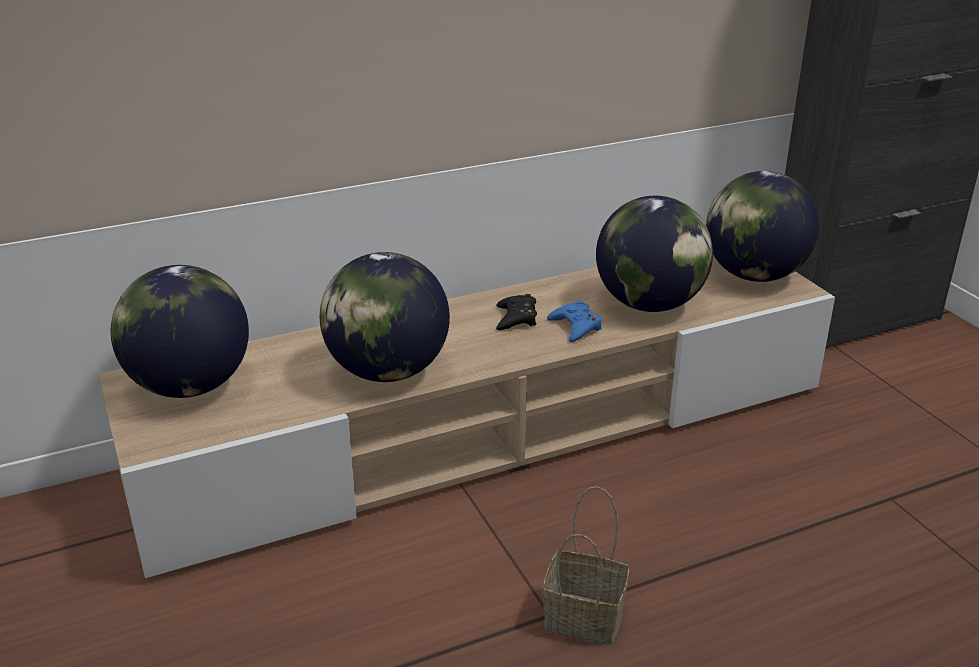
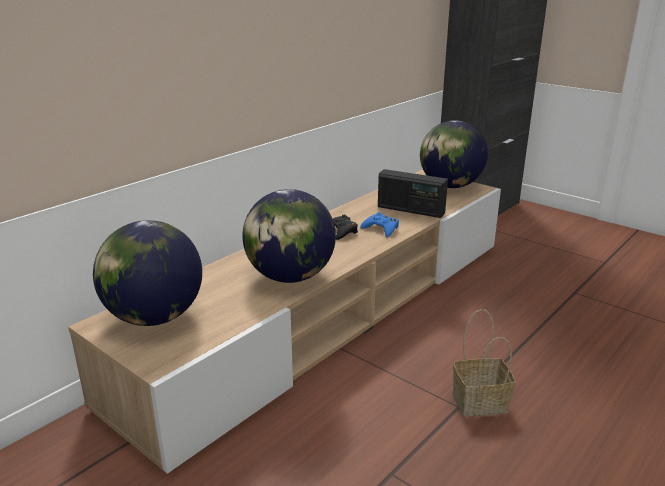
camera: 25 degrees left, 5 degrees down
(649, 305) = (410, 210): globe -> radio

